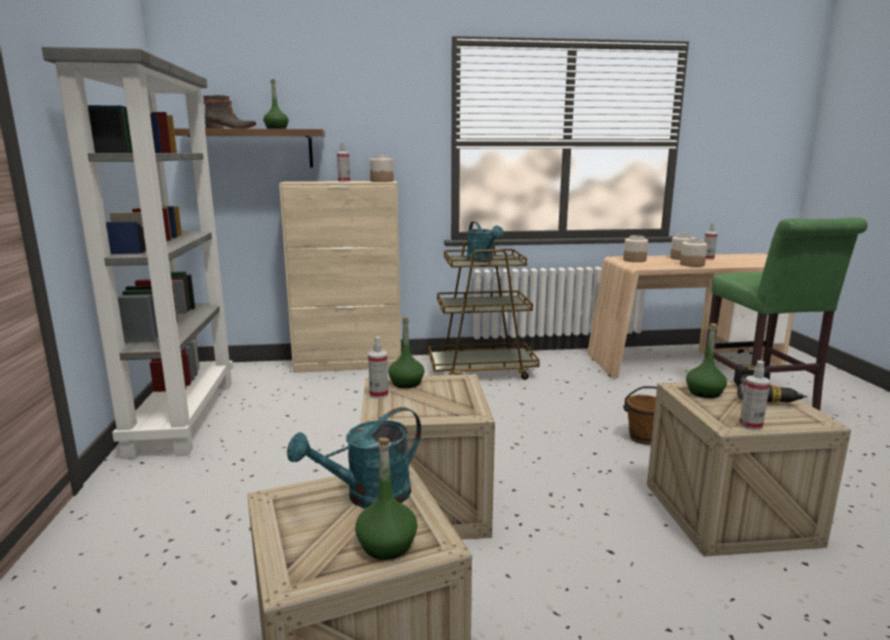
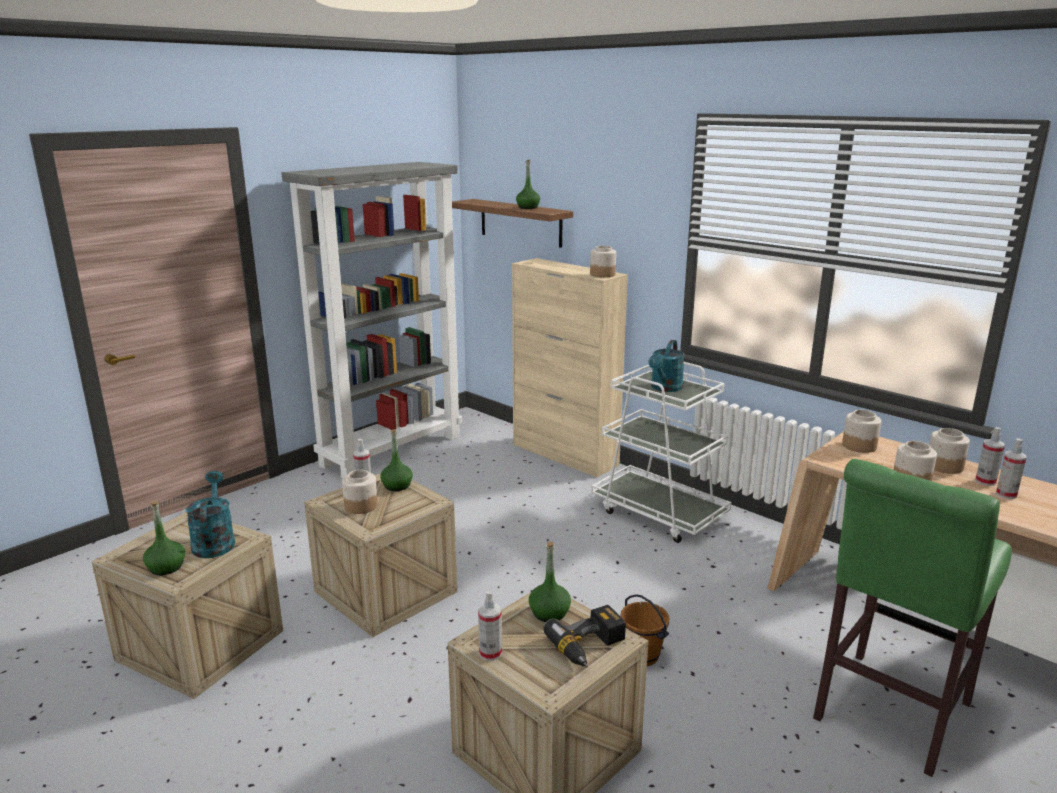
camera: 50 degrees right, 5 degrees up
(231, 128) = (495, 204): boot -> none
(344, 181) = (573, 268): spray bottle -> spray bottle (1006, 494)
(368, 496) = (214, 541): turquoise watering can -> turquoise watering can turned 60 degrees clockwise
(420, 406) = (360, 506): none -> jar
(482, 370) = (659, 513): brown cart -> white cart

